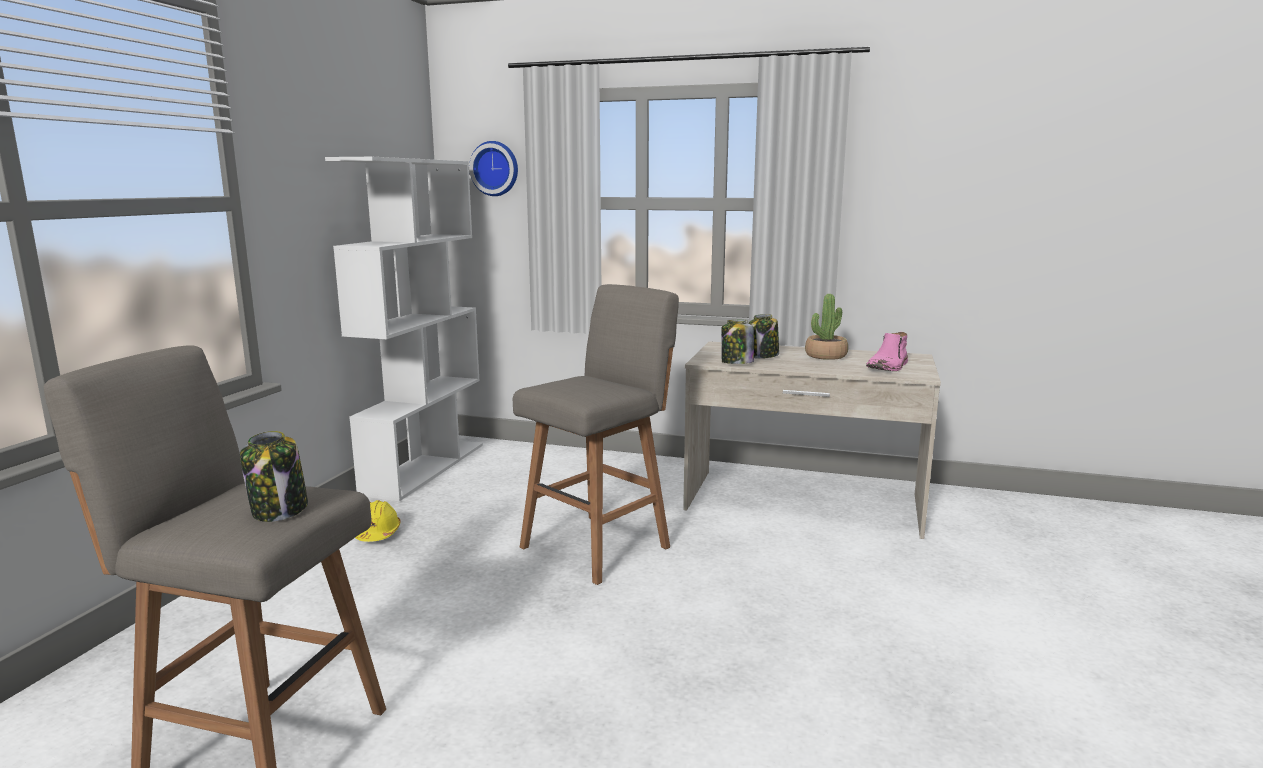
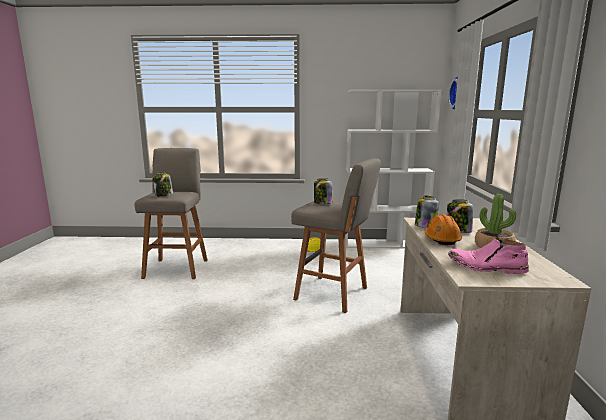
camera: 75 degrees right, 0 degrees up
(566, 386) = (322, 203): none -> jar
(793, 365) = (441, 239): none -> orange hard hat

